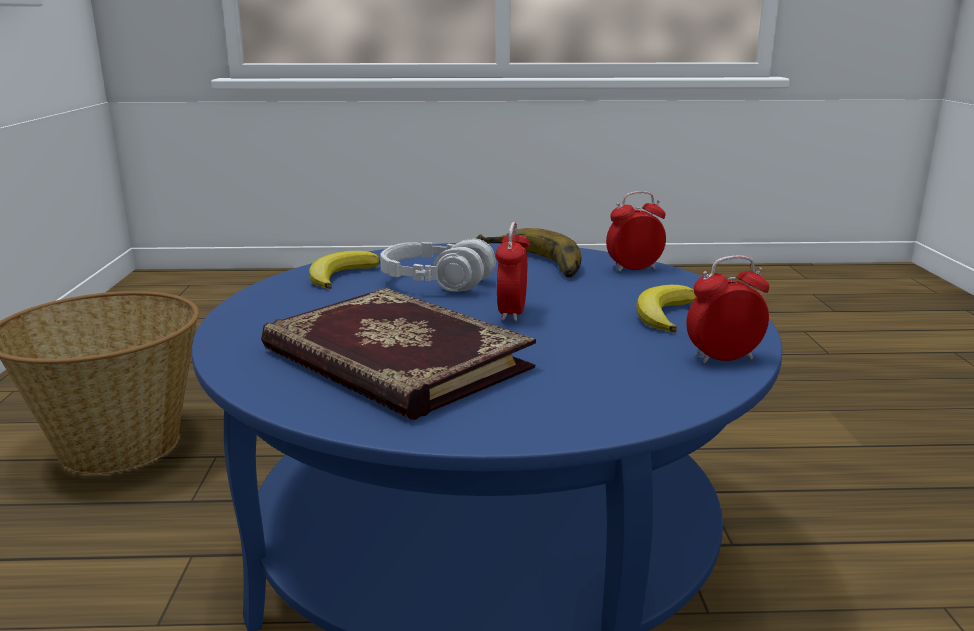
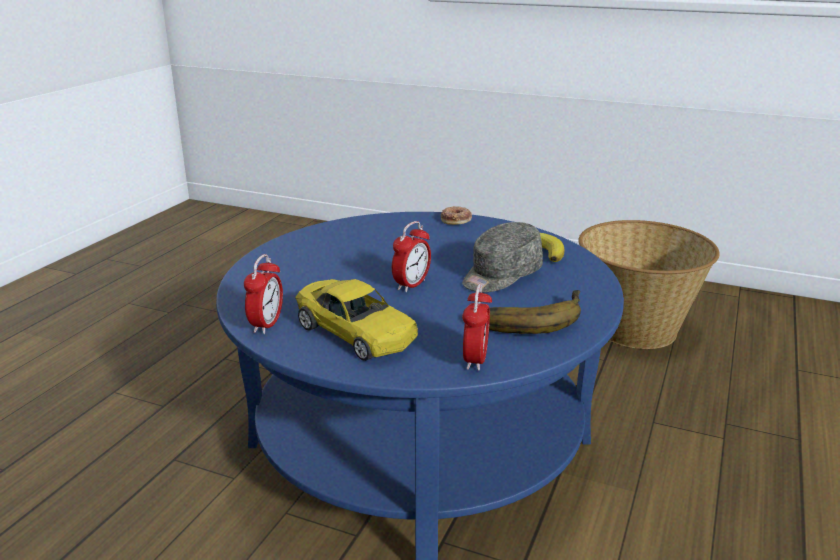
camera: 115 degrees right, 5 degrees up
(236, 328) = (456, 219): none -> donut
(392, 360) = (372, 244): book -> none
(437, 282) = (500, 276): grey headphones -> grey cap
(512, 313) = (411, 285): alarm clock -> alarm clock turned 90 degrees clockwise
(663, 314) = (355, 332): banana -> yellow toy car

